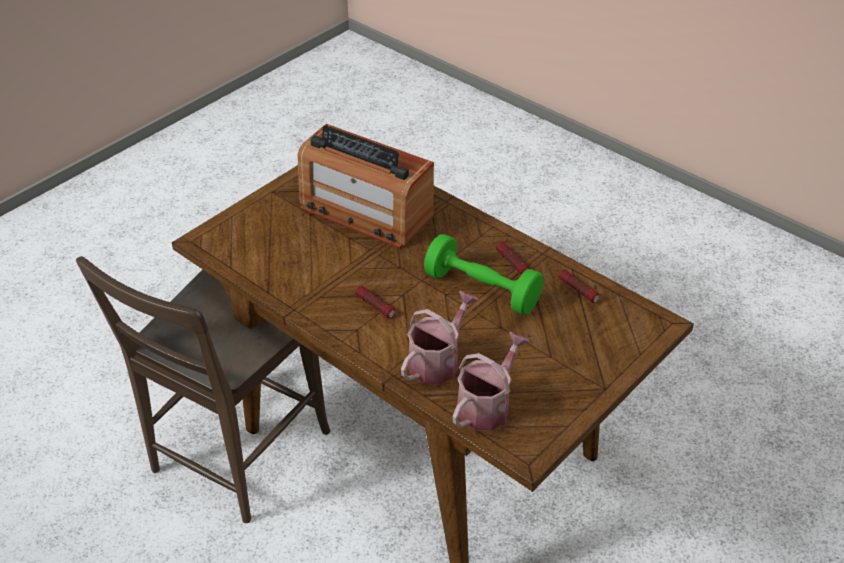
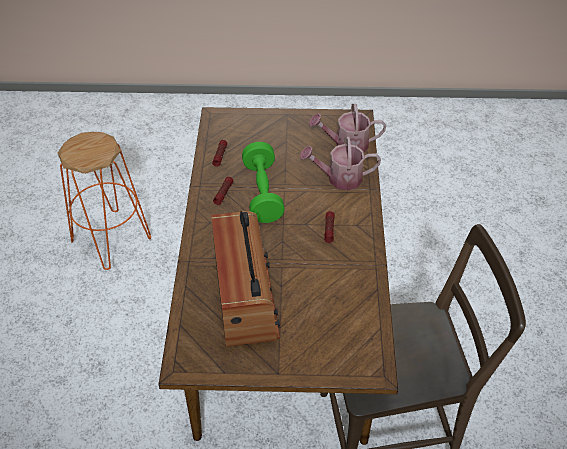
camera: 130 degrees left, 5 degrees up
(702, 383) = (112, 239): none -> orange stool

